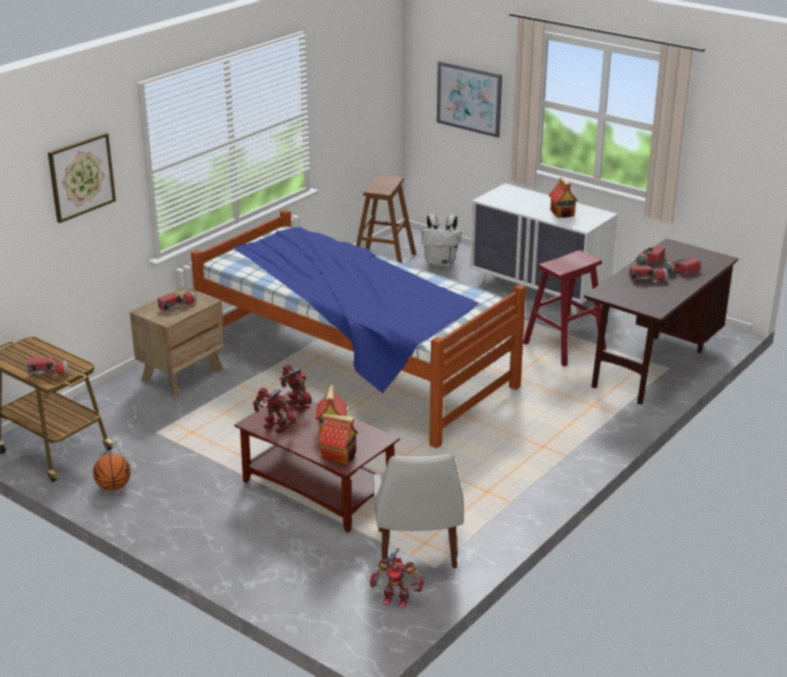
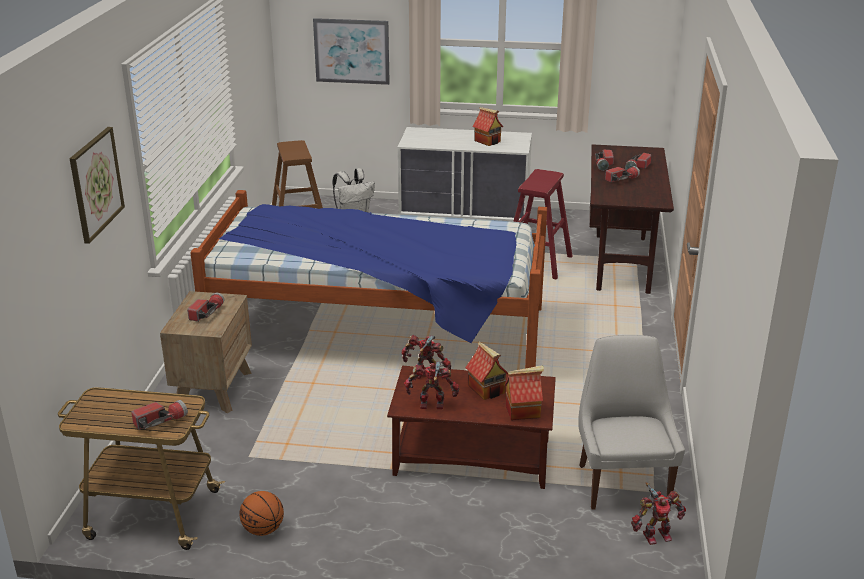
camera: 30 degrees left, 0 degrees up
(417, 551) = (622, 483): white chair -> white chair turned 150 degrees counterclockwise

